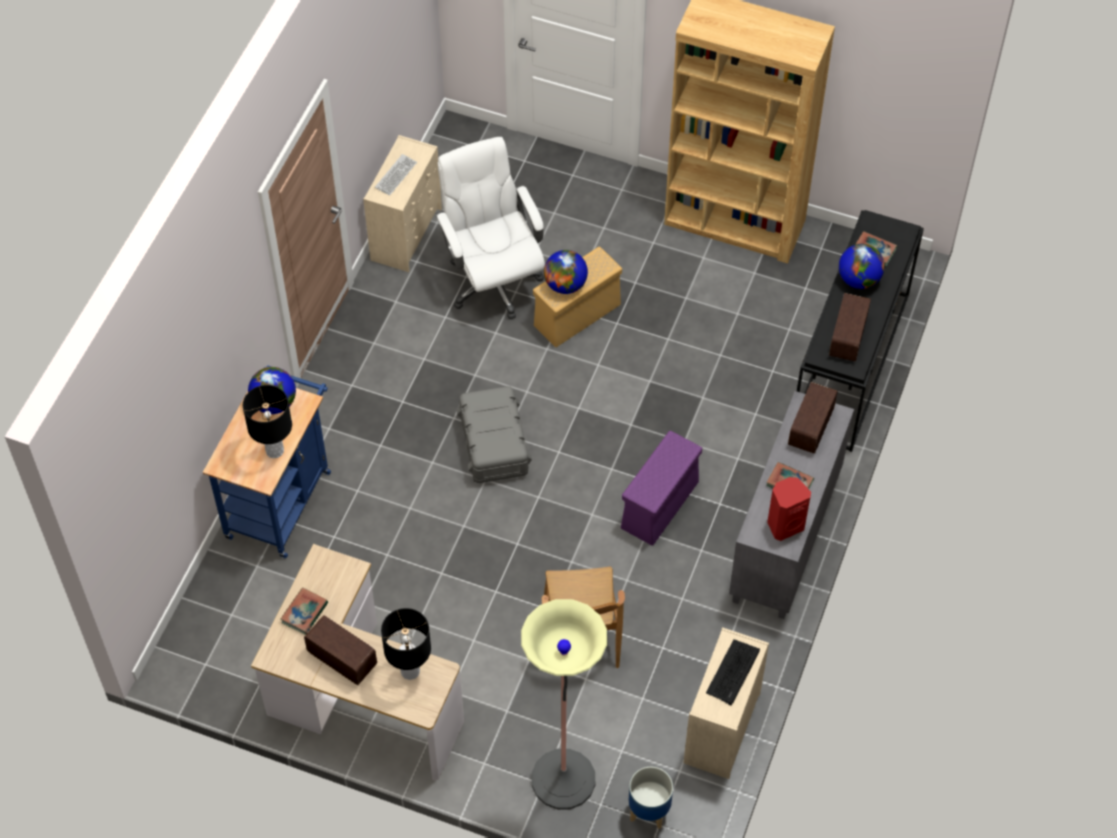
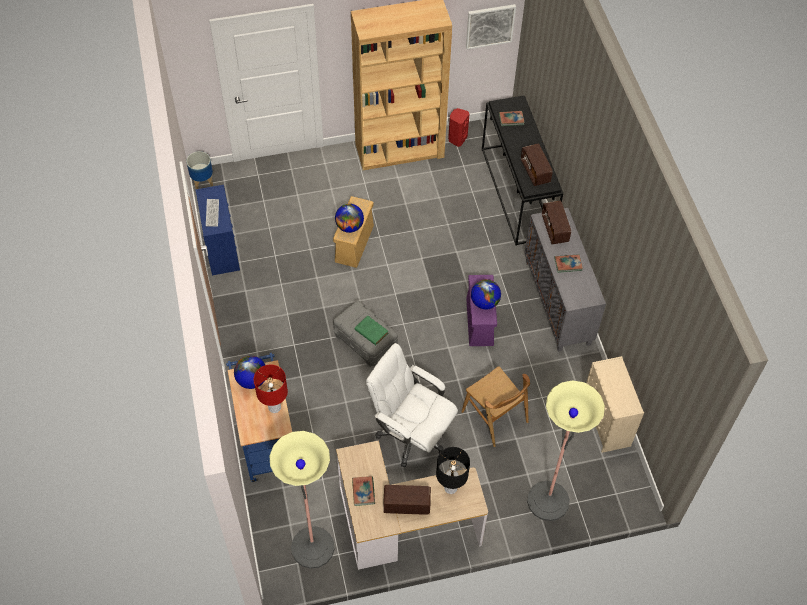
camera: 35 degrees left, 0 degrees up
(236, 657) = (312, 547): none -> floor lamp
(275, 450) = (274, 407): black table lamp -> red table lamp
(406, 233) = (221, 249): beige dresser -> blue dresser
(493, 281) = (292, 250): white office chair -> white office chair (411, 435)
(495, 434) = (370, 331): none -> green book
(649, 811) = (605, 489): planter -> planter (203, 181)
(733, 672) = (617, 382): keyboard -> none
(784, 525) = (583, 288): red speaker -> red speaker (457, 139)
(858, 280) = (516, 139): globe -> globe (484, 302)
(908, 101) = (490, 26): none -> picture

